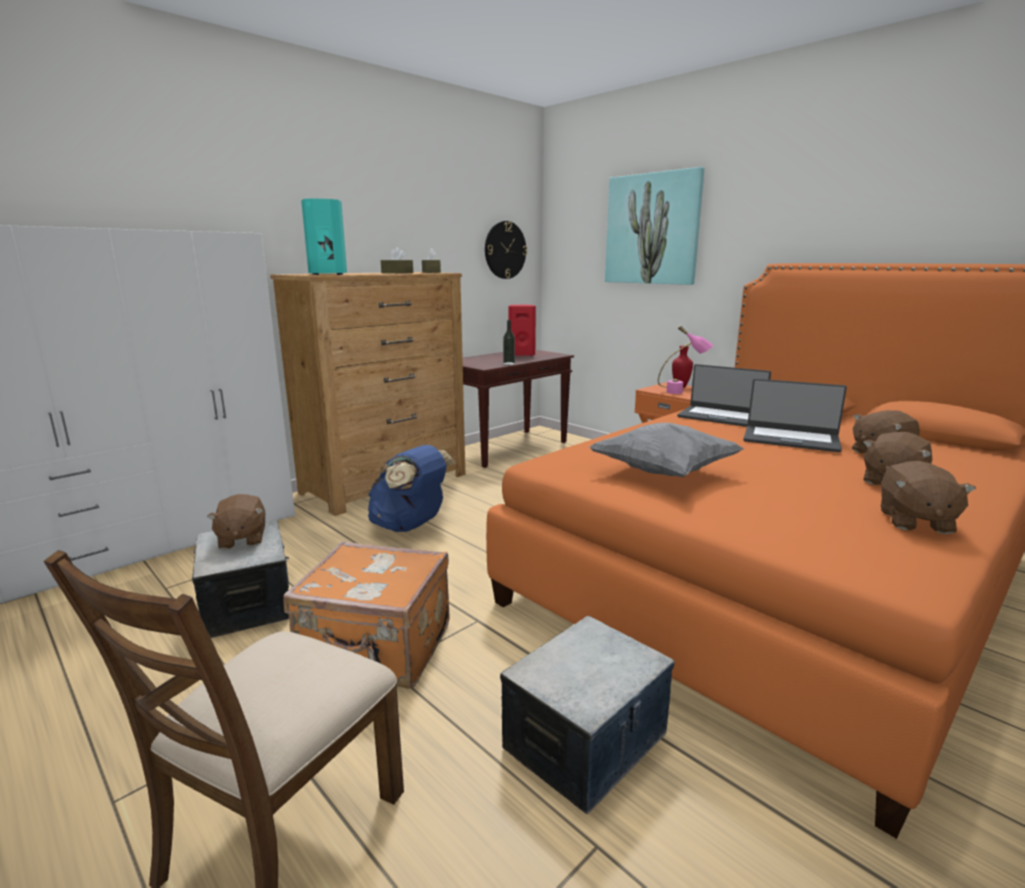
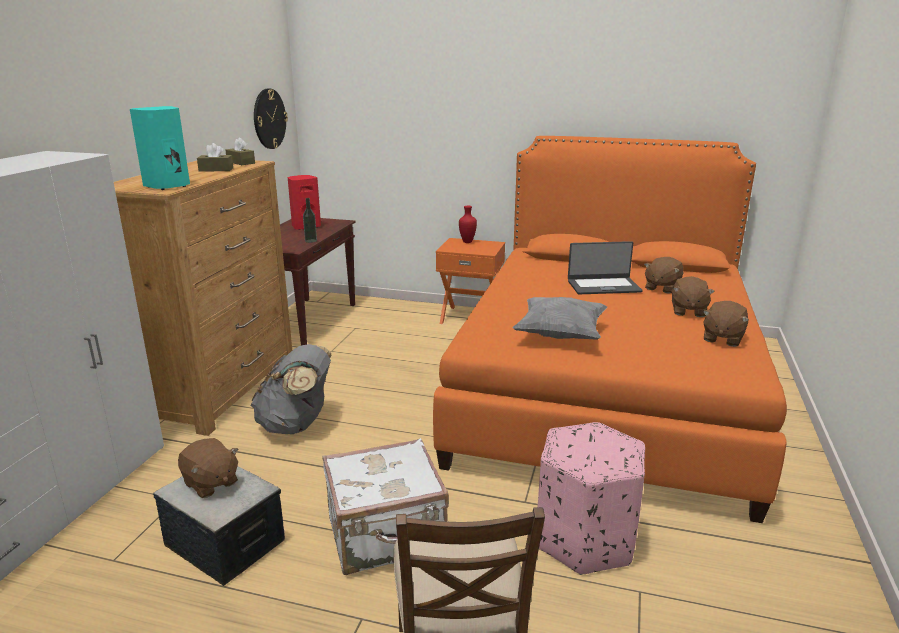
camera: 30 degrees left, 5 degrees up
(377, 649) = (387, 536): orange suitcase -> white suitcase
(410, 526) = (296, 425): blue backpack -> grey backpack
(586, 742) = (586, 539): storage box -> pink ottoman
(652, 229) = (422, 99): picture -> none
(682, 392) = (475, 248): pink table lamp -> none
(721, 417) = (538, 272): laptop -> none
(914, 521) = (722, 338): brown plush toy -> brown plush toy turned 45 degrees clockwise

